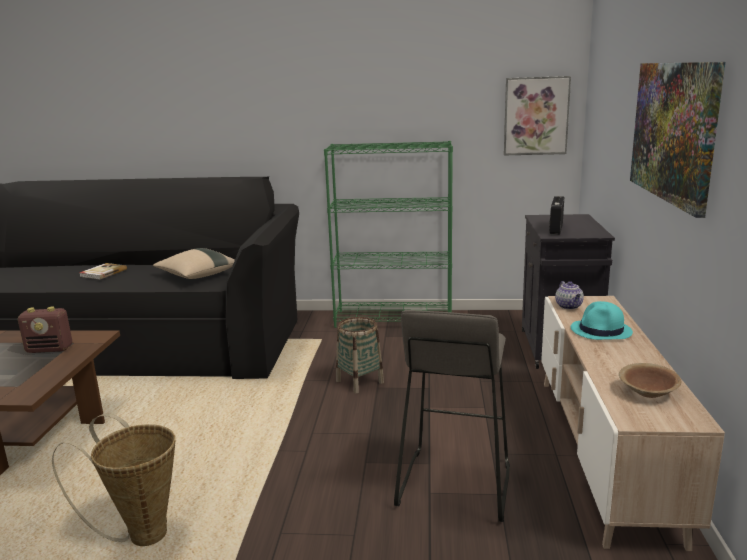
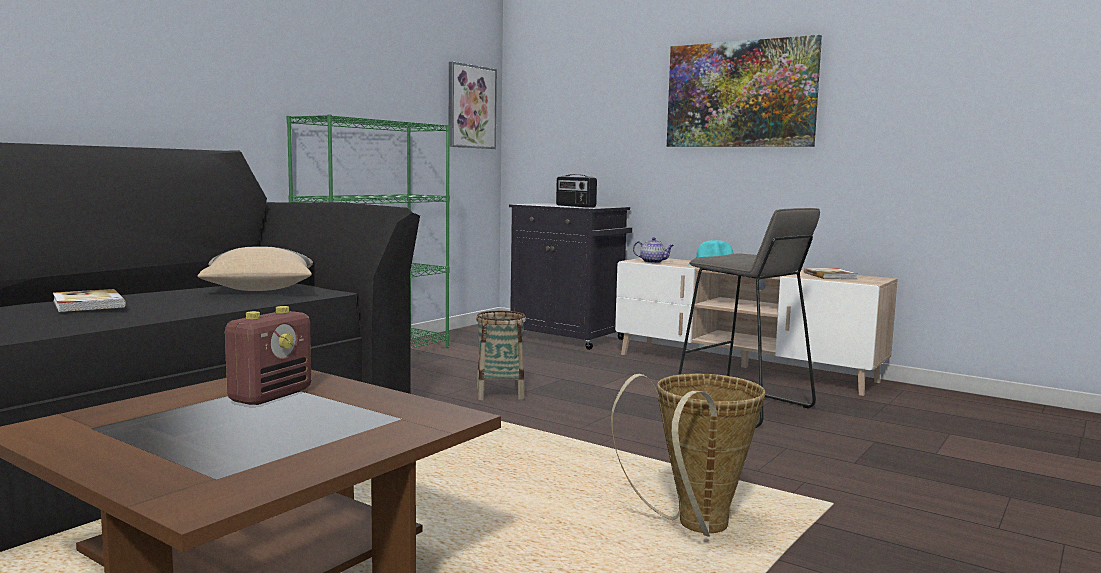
camera: 60 degrees left, 10 degrees down
(648, 392) = (830, 276): brown bowl -> book

